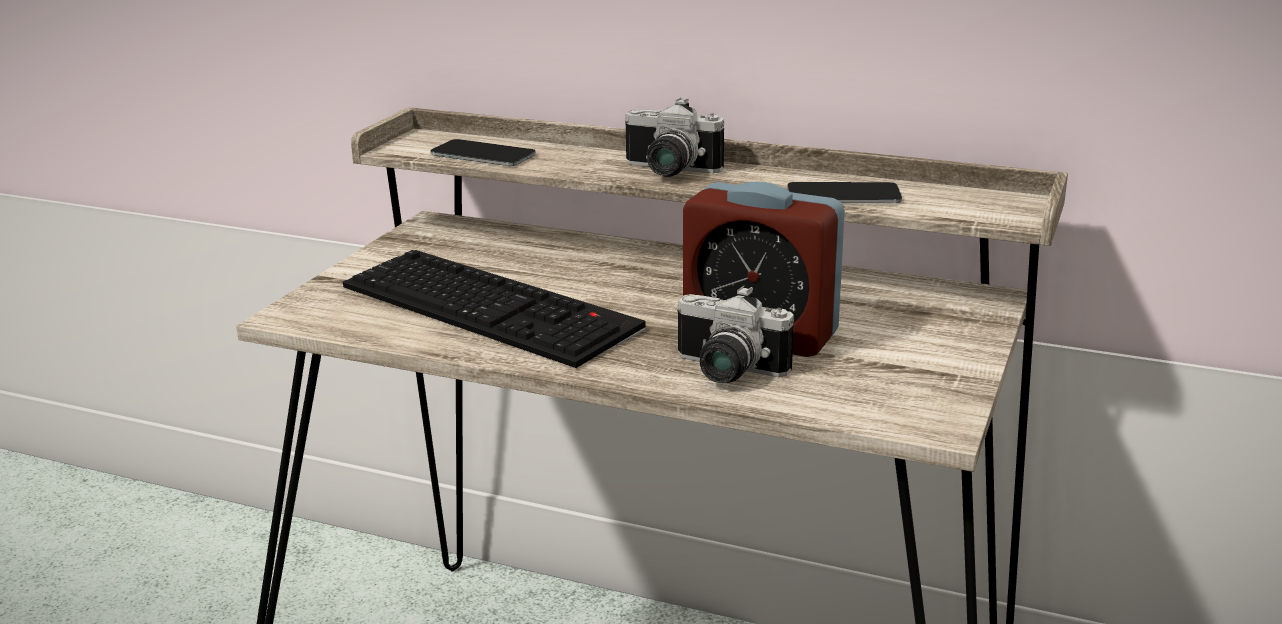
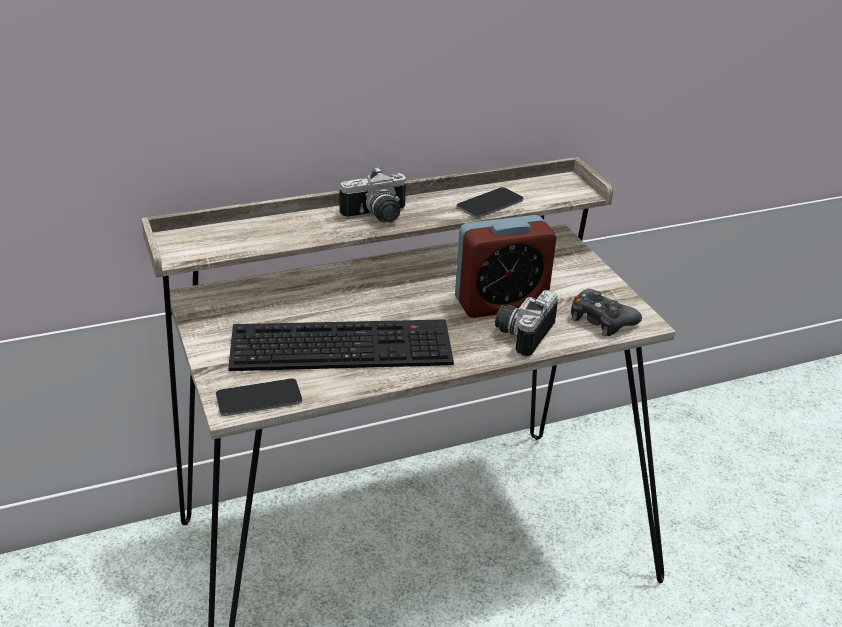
camera: 45 degrees left, 10 degrees up
(483, 154) = (245, 241): phone -> phone (259, 398)
(725, 372) = (521, 334): camera -> camera turned 135 degrees clockwise
(872, 399) = (601, 320): none -> black game controller

